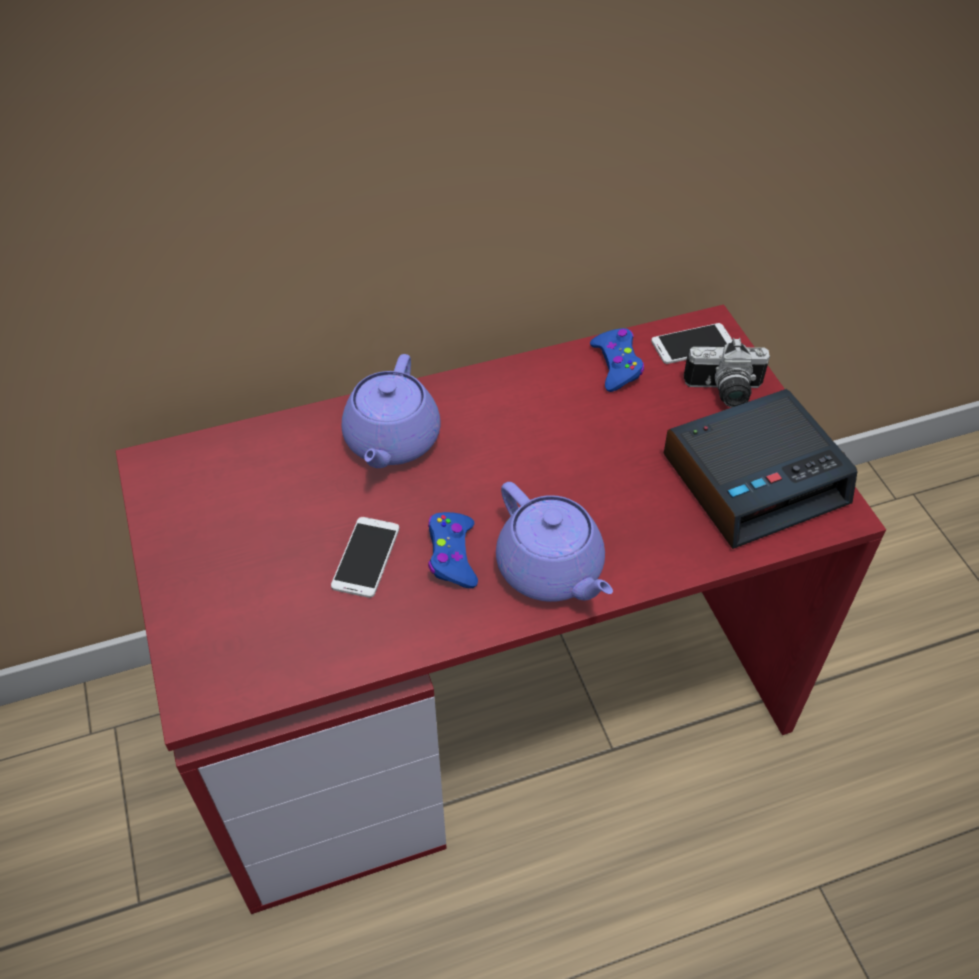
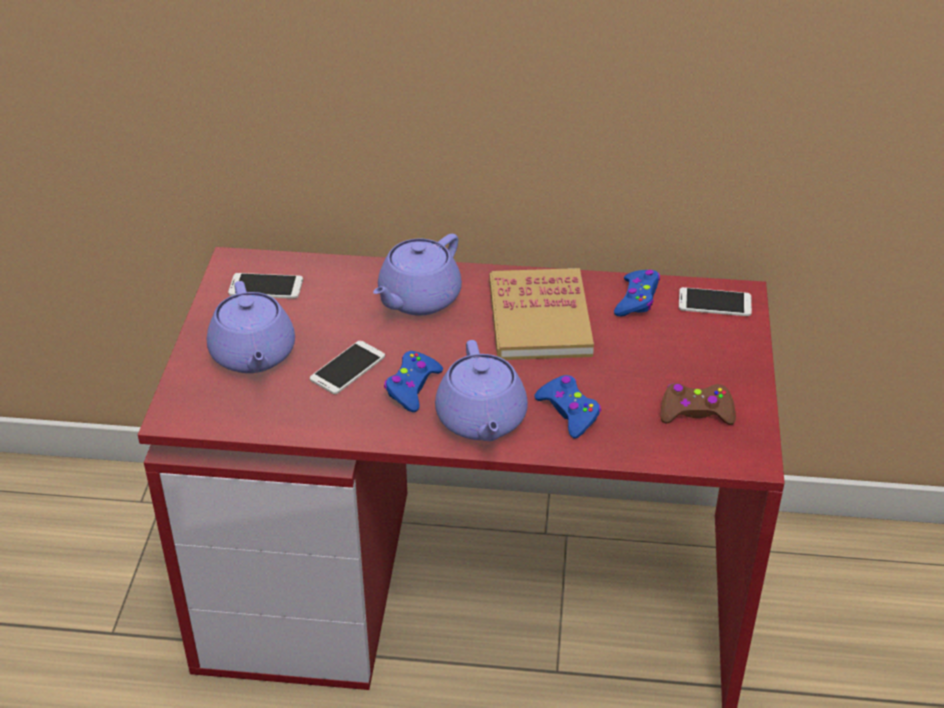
camera: 25 degrees right, 10 degrees down
(208, 484) = (266, 287): none -> phone
(246, 580) = (253, 355): none -> purple teapot
(534, 422) = (539, 319): none -> book
(633, 525) = (569, 412): none -> blue game controller
(724, 392) = (716, 345): camera -> none
(755, 478) = (696, 412): alarm clock -> brown game controller

